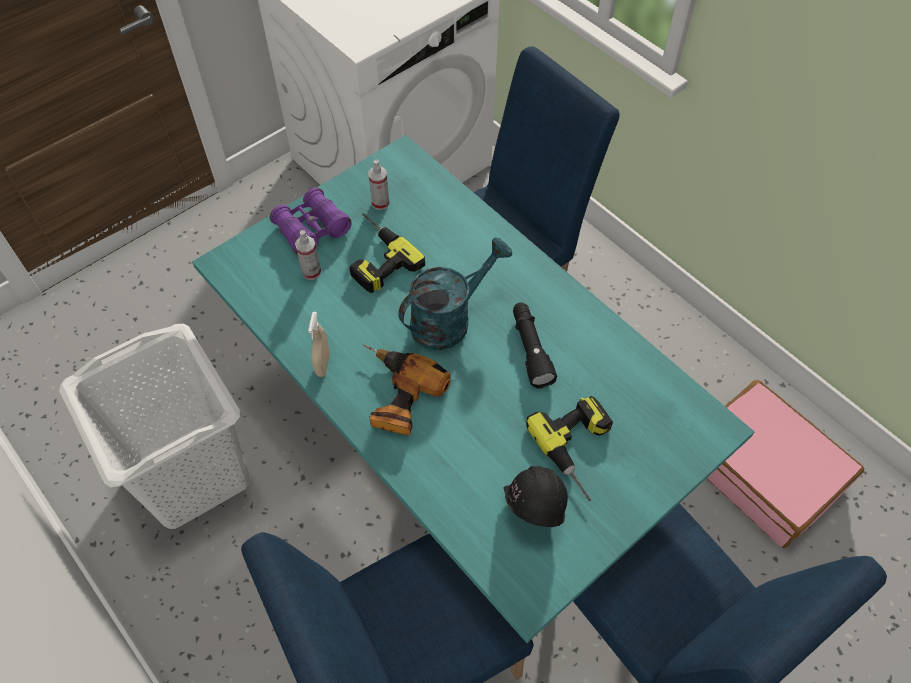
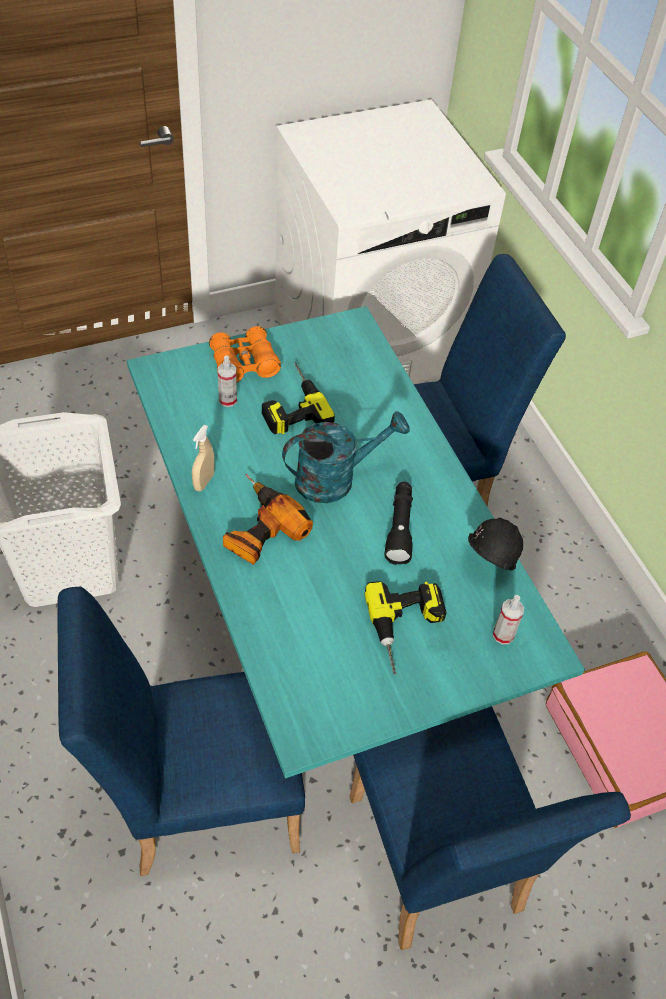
camera: 15 degrees right, 5 degrees down
(312, 230) = (244, 364): purple binoculars -> orange binoculars
(380, 203) = (316, 359): spray bottle -> spray bottle (503, 635)
(531, 513) = (336, 668): black hard hat -> black hard hat (486, 564)

